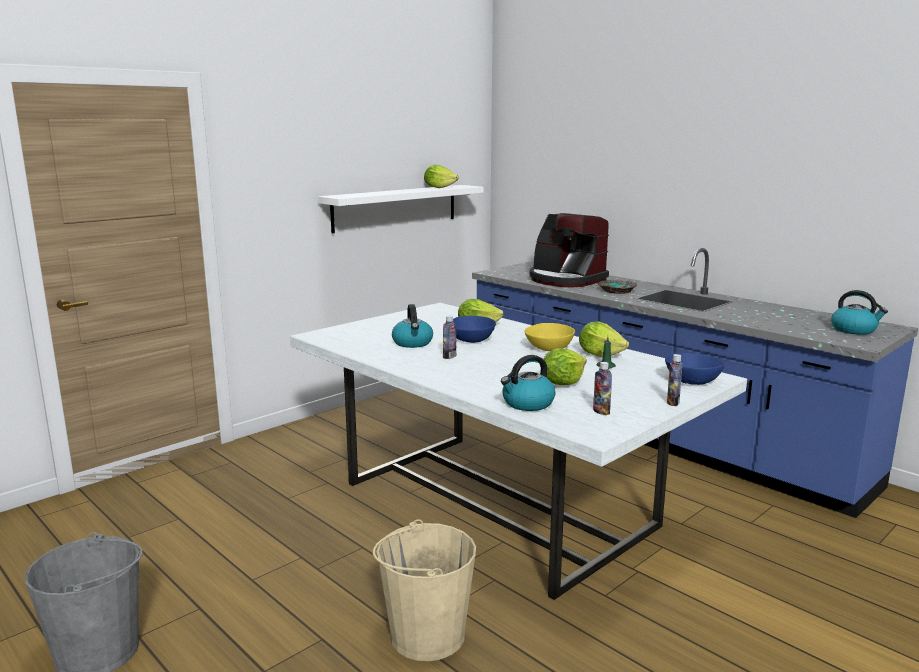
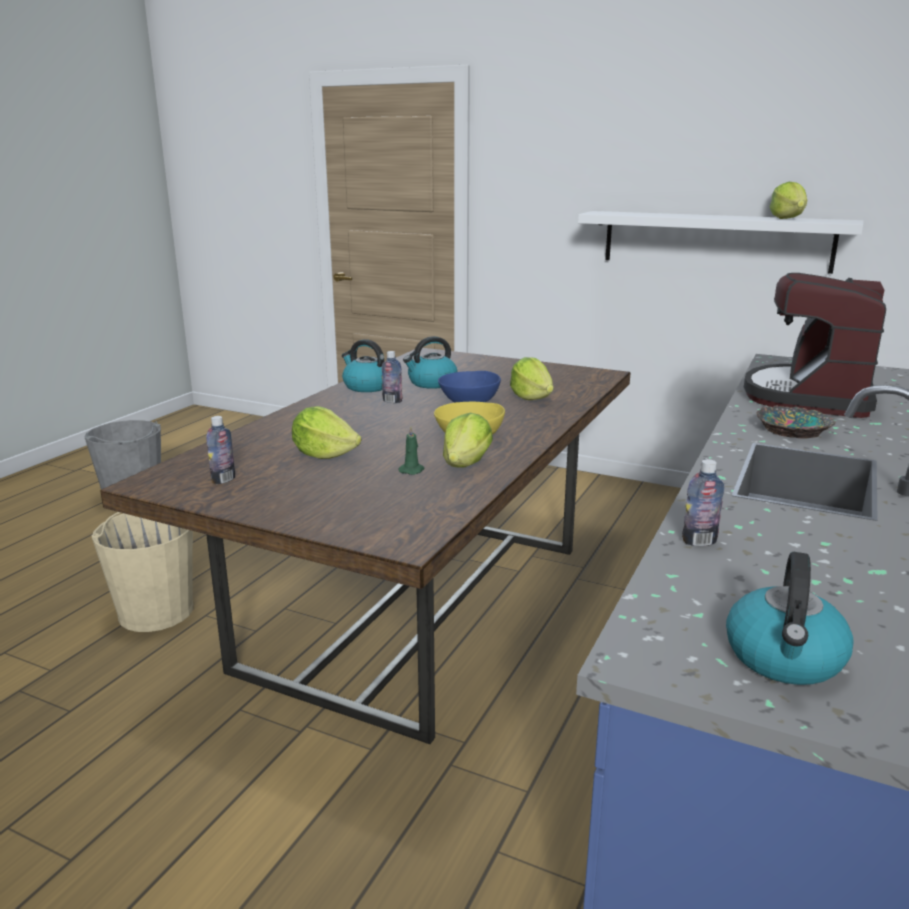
camera: 70 degrees right, 5 degrees up
(494, 502) = (423, 603): white dining table -> brown dining table
(527, 403) = (242, 446): kettle -> kettle (367, 386)
(673, 403) = (269, 516): bottle -> bottle (699, 541)
(692, 381) = (377, 525): blue bowl -> none

